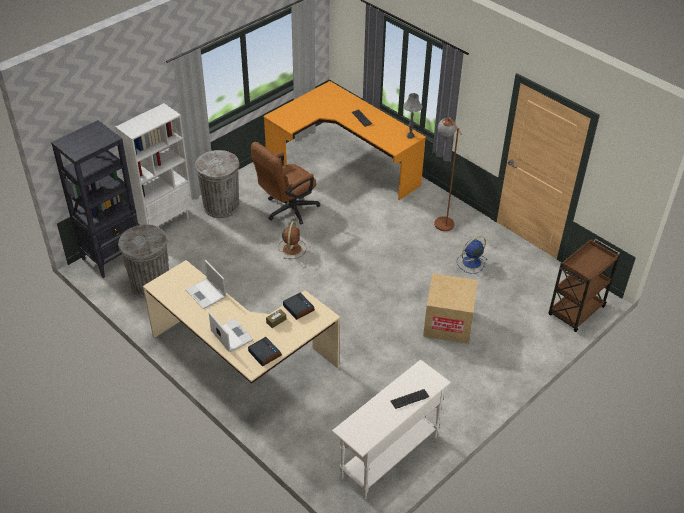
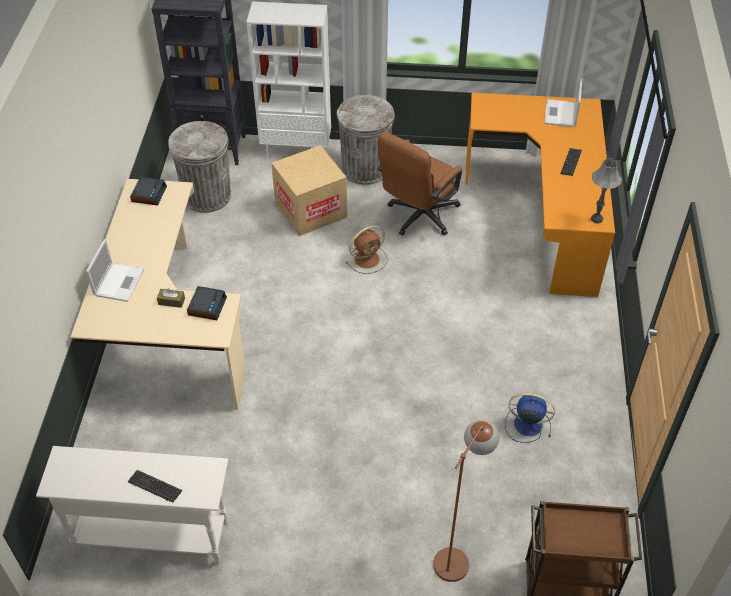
camera: 50 degrees right, 5 degrees up
(206, 294) = (159, 227): laptop -> laptop (561, 114)
(264, 354) = (116, 322): alarm clock -> alarm clock (149, 194)
(287, 210) = (418, 218): brown office chair -> brown office chair turned 60 degrees counterclockwise
(441, 220) = (564, 351): brown floor lamp -> brown floor lamp (456, 554)
(448, 323) = (403, 465): cardboard box -> cardboard box (310, 210)

